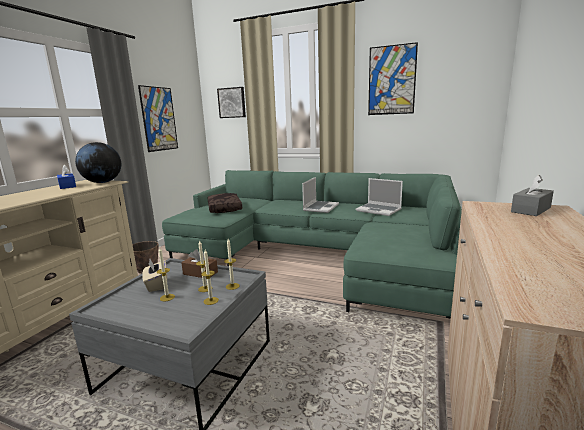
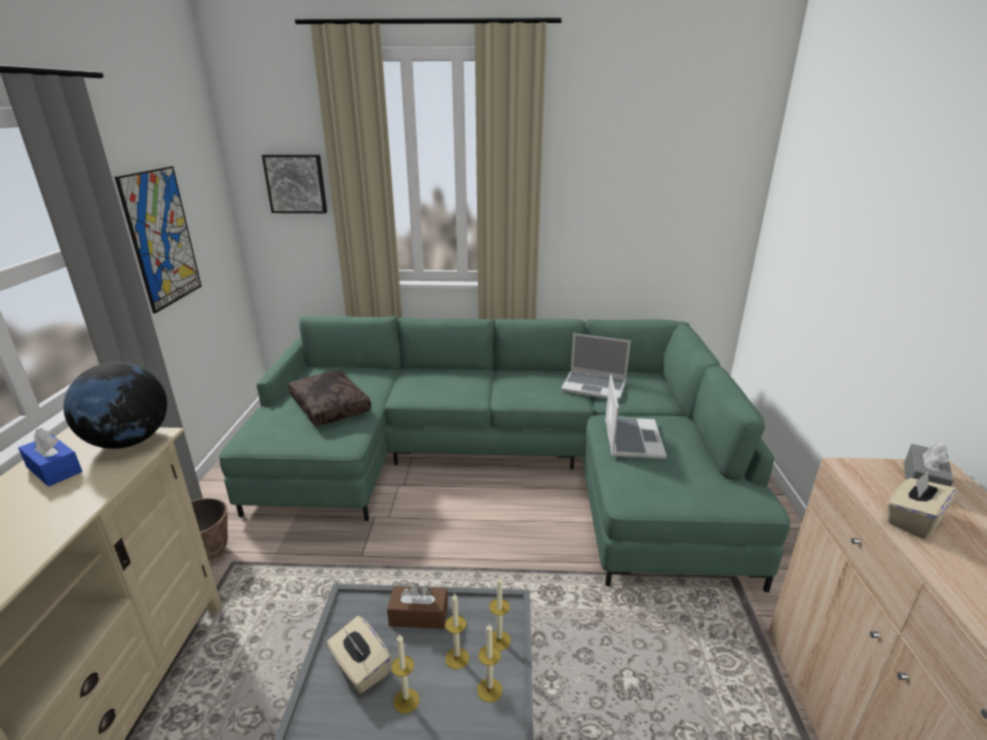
camera: 20 degrees left, 10 degrees up
(320, 207) = (500, 387): laptop -> laptop (631, 438)
(391, 80) = (599, 165): picture -> none
(498, 219) = (912, 519): none -> beige tissue box

